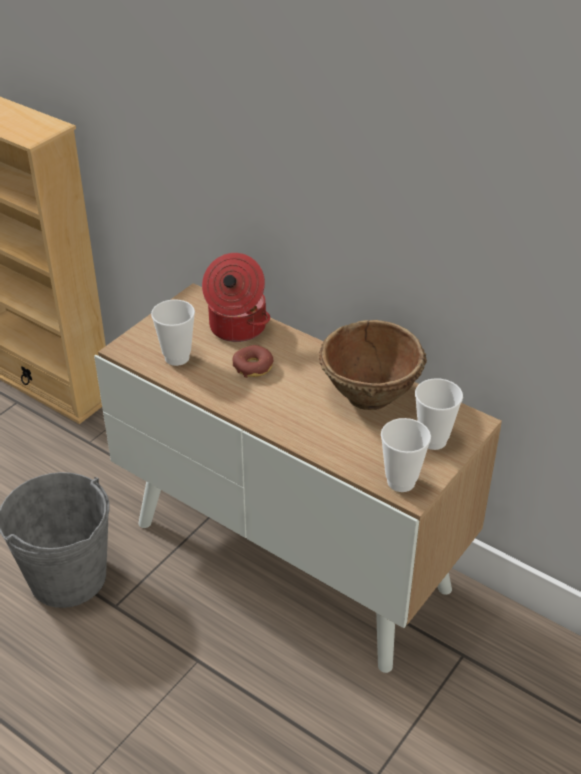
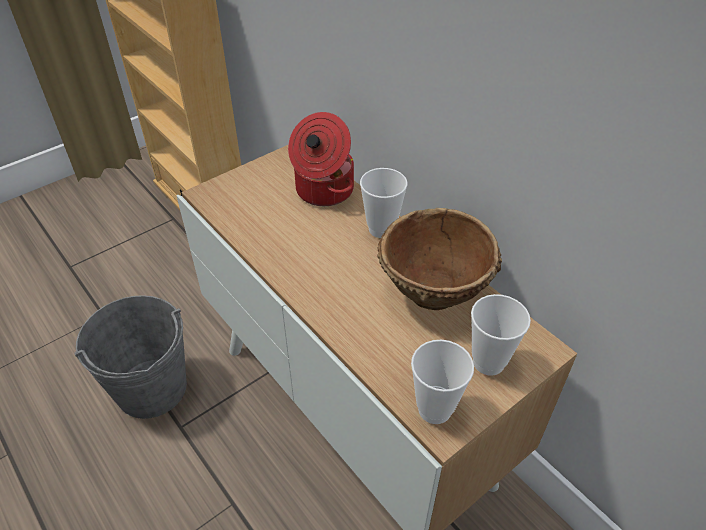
camera: 15 degrees right, 5 degrees up
(177, 357) = (252, 212): cup -> cup (381, 229)
(253, 367) = (323, 235): donut -> none

